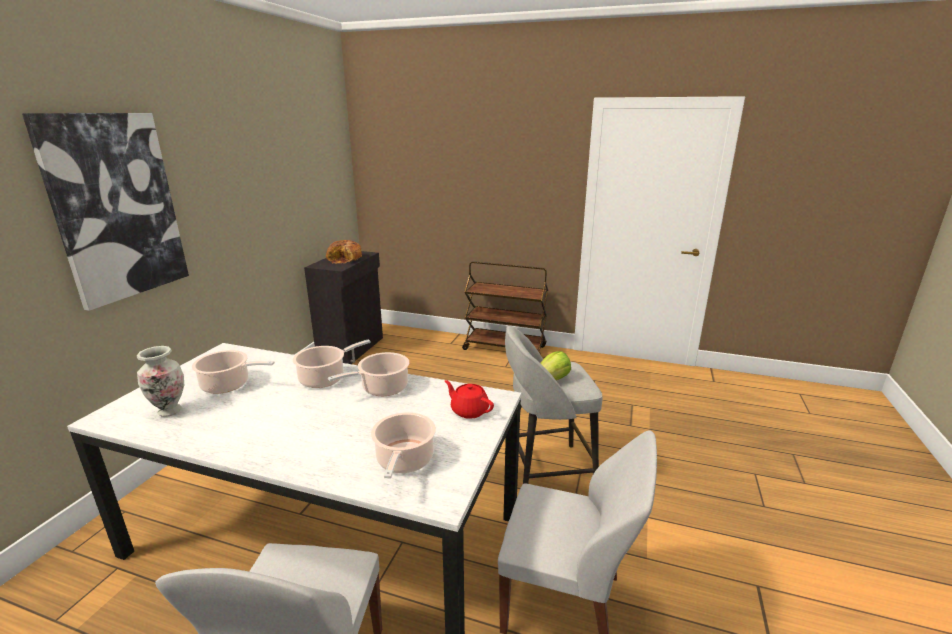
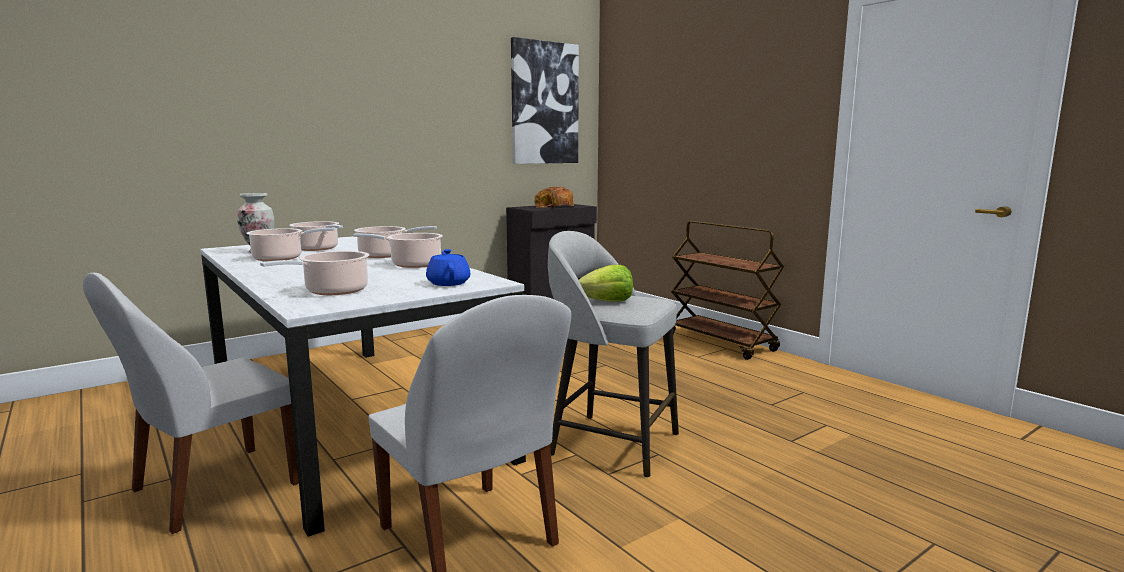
camera: 35 degrees right, 10 degrees down
(116, 207) = (309, 103): picture -> picture (544, 103)
(225, 417) = (281, 258): none -> cooking pot
(469, 410) = (448, 283): red teapot -> blue teapot

